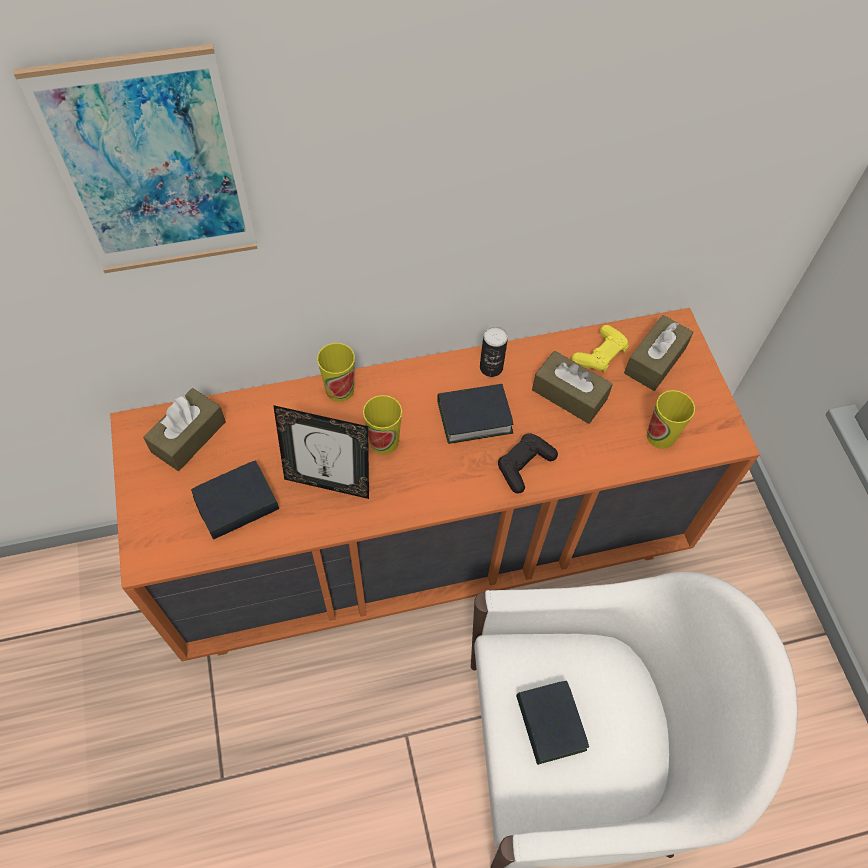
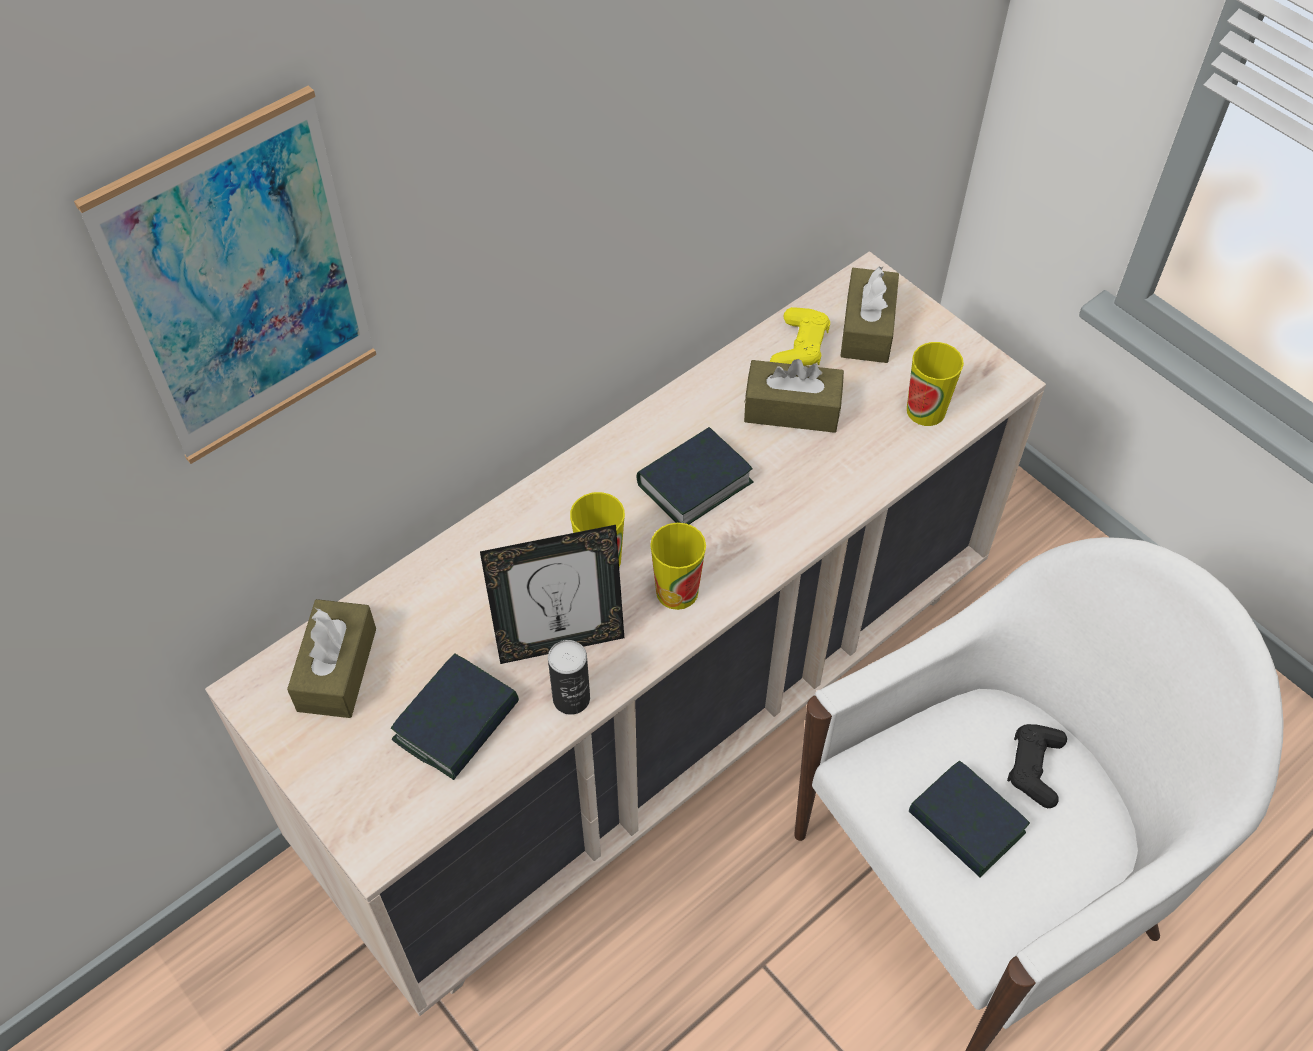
camera: 25 degrees left, 5 degrees down
(340, 389) = (503, 523): cup -> cup (677, 591)
(430, 547) = (658, 716): orange dresser -> beige dresser
(491, 367) = (678, 416): can -> can (571, 698)
(524, 465) = (789, 514): black game controller -> black game controller (1034, 768)

